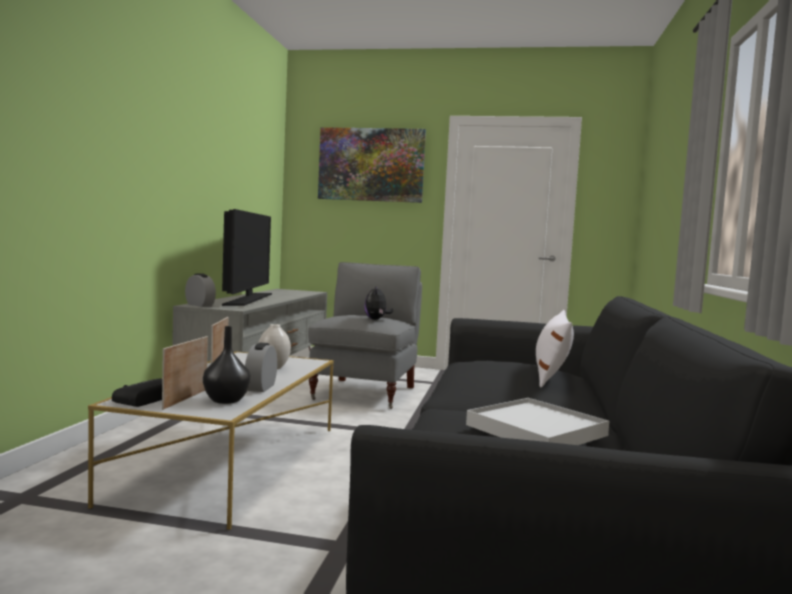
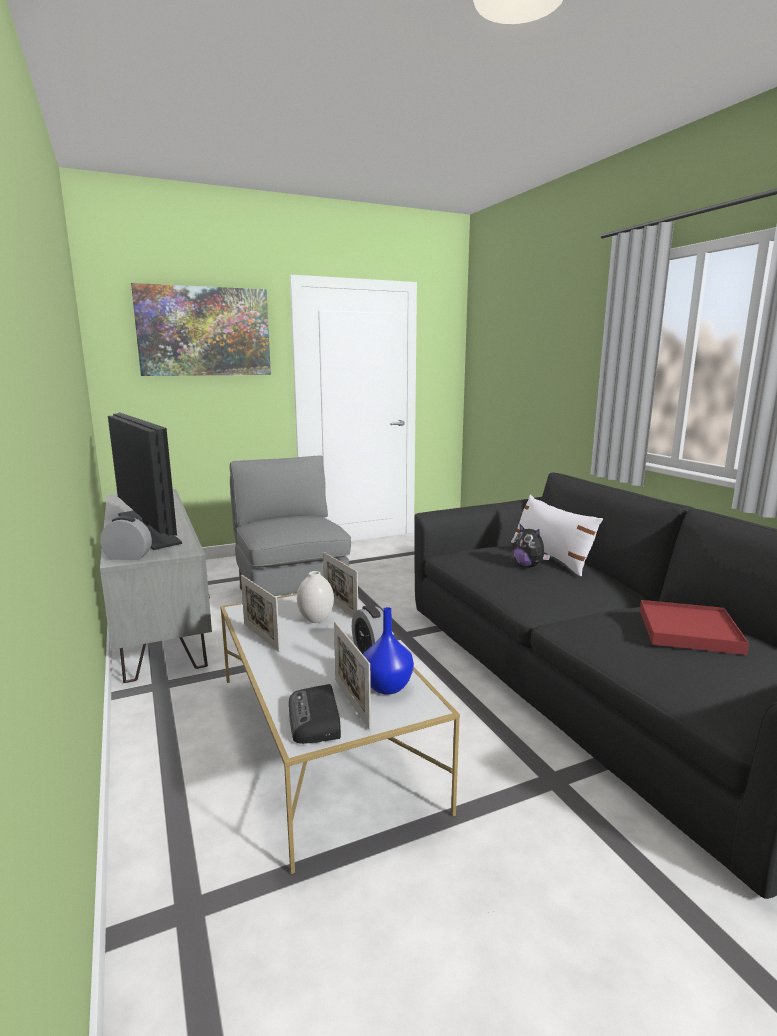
camera: 35 degrees left, 10 degrees up
(225, 400) = (387, 687): black vase -> blue vase
(305, 367) = (340, 608): none -> picture frame
(376, 319) = (317, 524): plush toy -> plush toy (528, 566)
(535, 430) = (688, 631): white tray -> red tray

